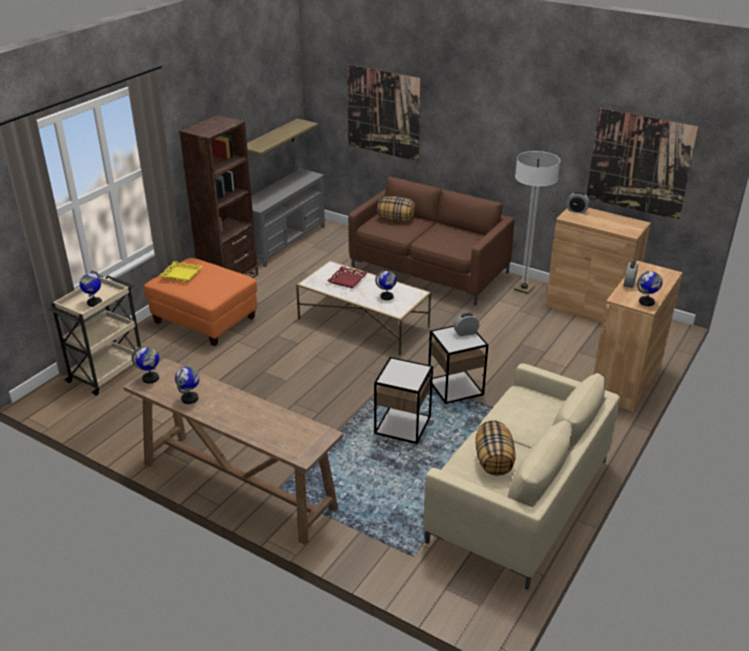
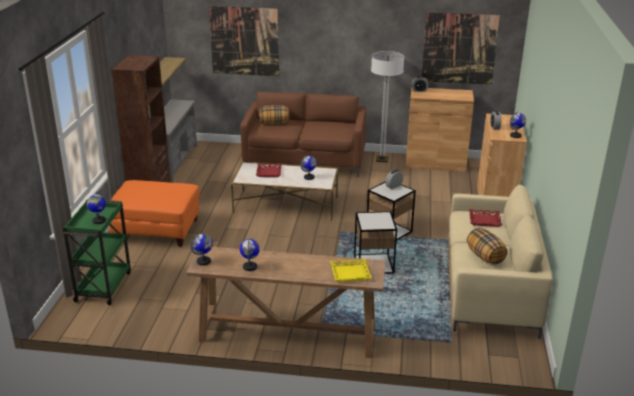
camera: 25 degrees left, 5 degrees down
(107, 372) = (104, 286): beige cart -> green cart
(181, 274) = (135, 192): yellow tray -> yellow tray (350, 273)
(539, 409) = (484, 220): none -> red tray

